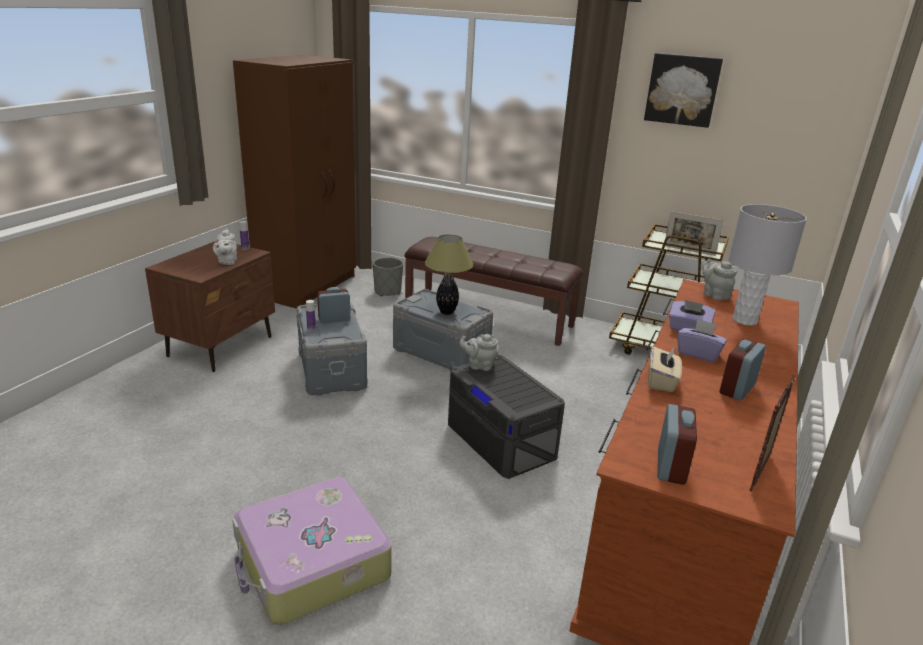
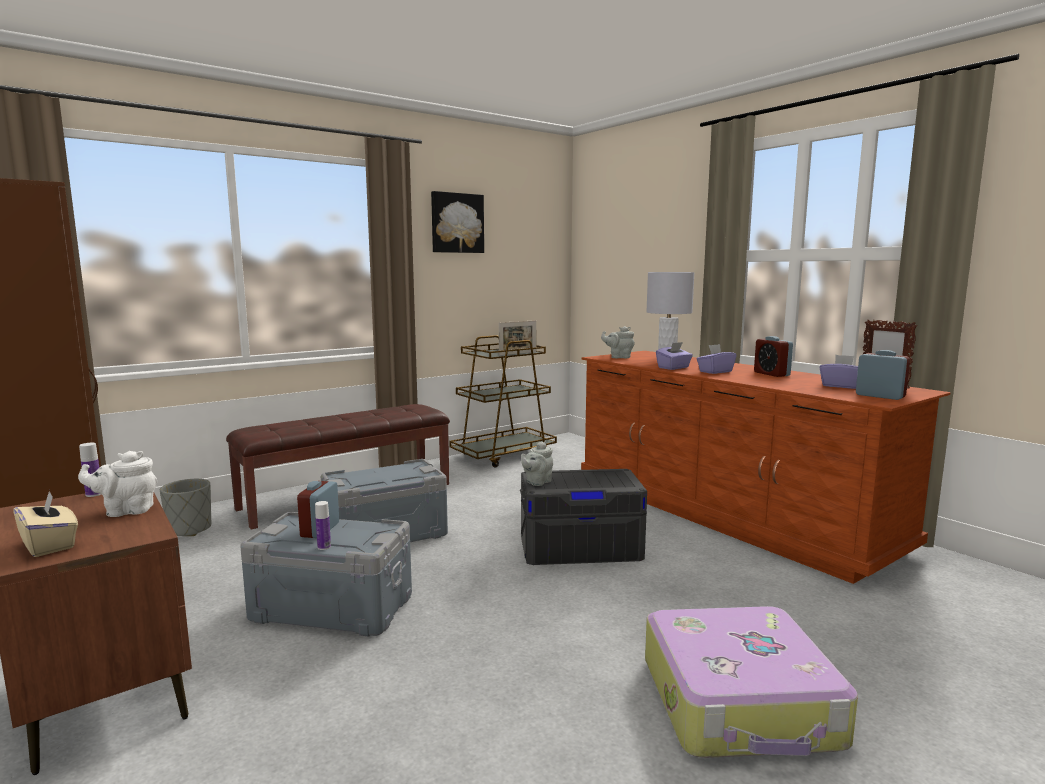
camera: 60 degrees left, 15 degrees down
(227, 262) = (126, 511): white teapot -> white teapot turned 135 degrees clockwise
(446, 312) = (394, 476): table lamp -> none
(661, 381) = (756, 382): beige tissue box -> beige tissue box (49, 545)
(711, 439) = (841, 386): none -> purple tissue box

